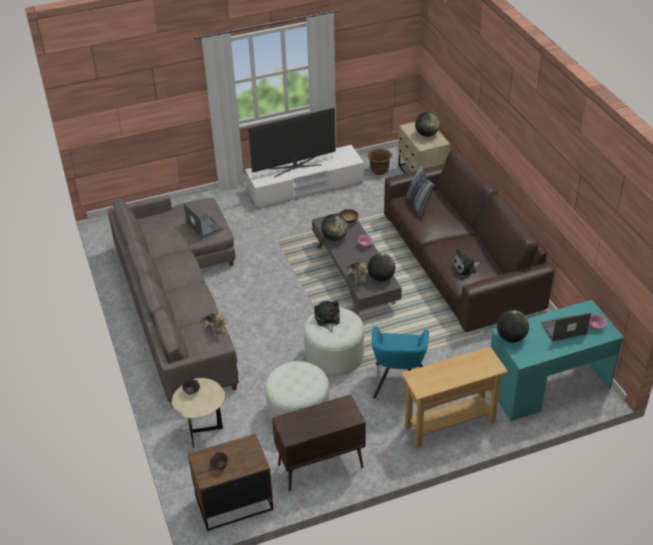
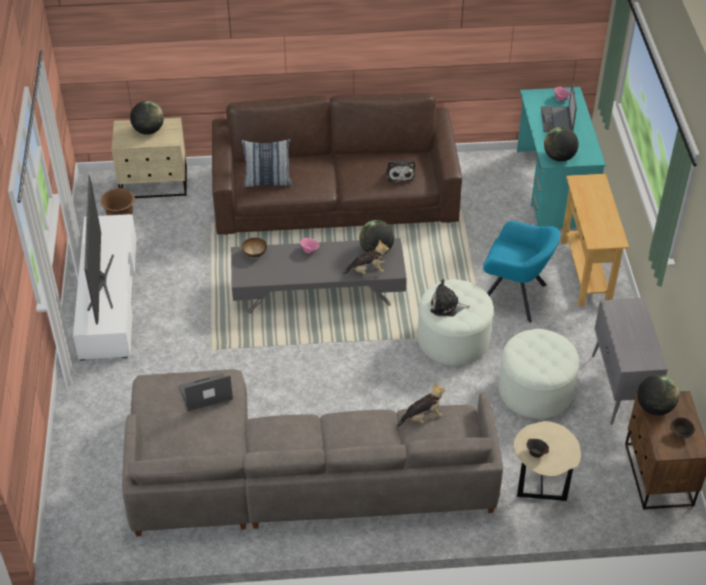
camera: 75 degrees left, 5 degrees up
(319, 467) = (620, 389): brown cabinet -> grey cabinet
(334, 238) = (281, 274): globe -> globe (654, 407)

